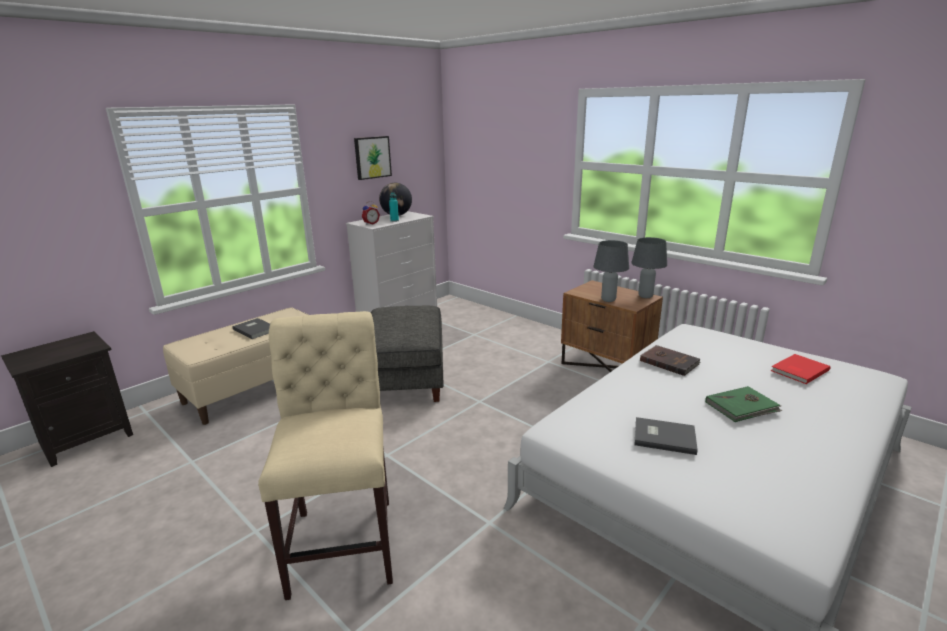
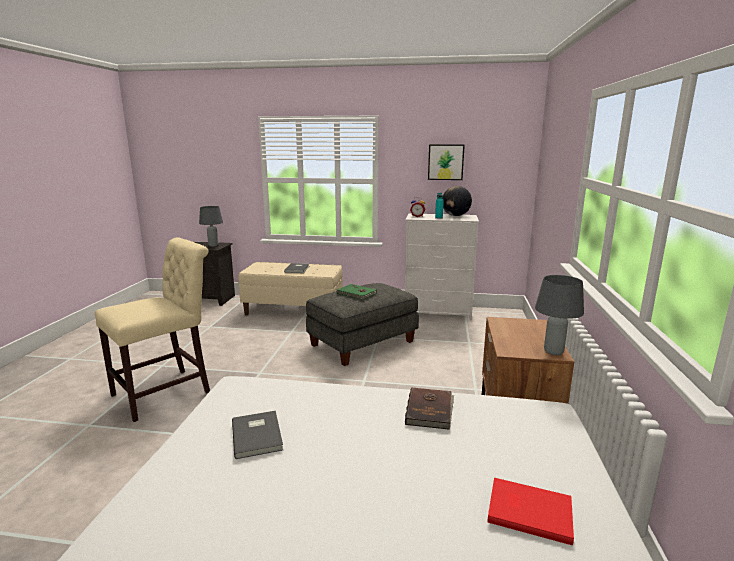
camera: 55 degrees right, 5 degrees down
(608, 300) = (504, 337): grey table lamp -> grey table lamp (213, 245)
(742, 407) = (364, 474): green book -> green book (356, 294)

